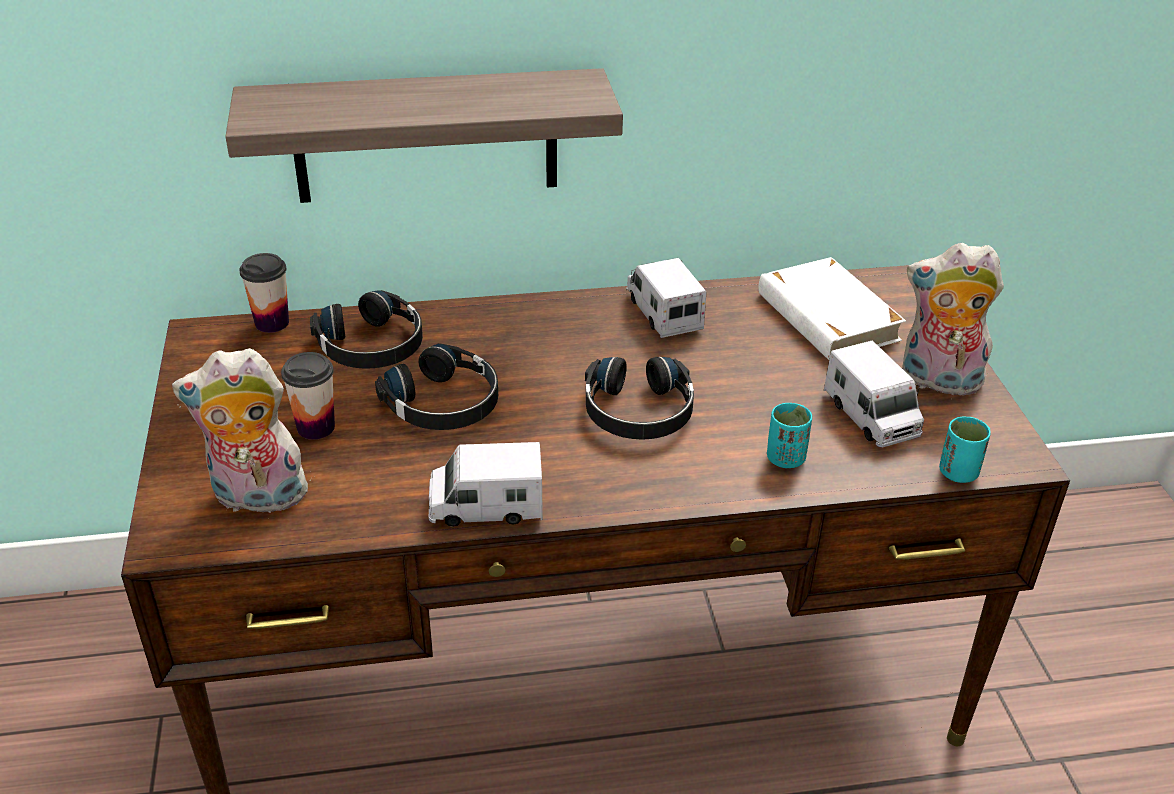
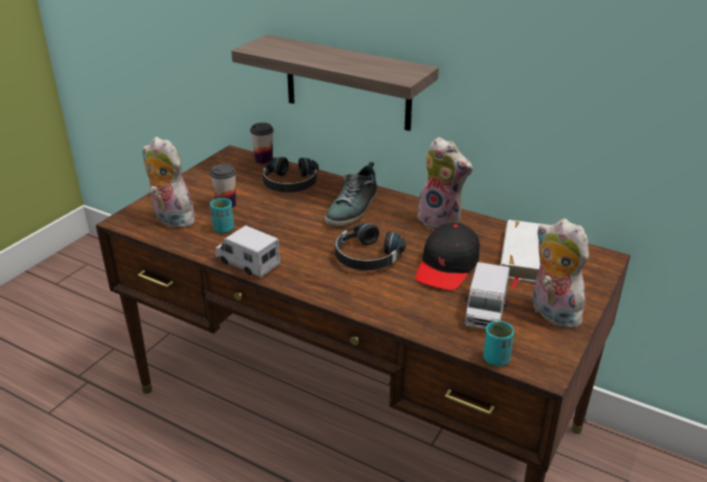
camera: 40 degrees right, 5 degrees down
(444, 403) = (287, 217): black headphones -> none
(524, 347) = (353, 209): none -> shoe
(663, 313) = (442, 221): toy truck -> plush toy
(753, 376) = (447, 266): none -> black cap
(785, 458) = (409, 308): turquoise cup -> turquoise cup (223, 229)

